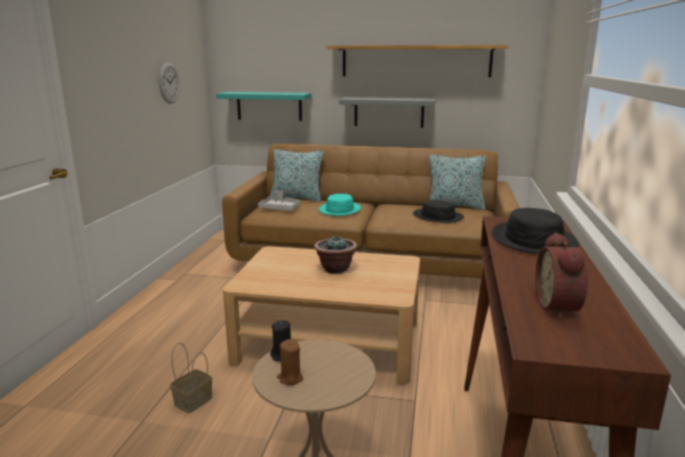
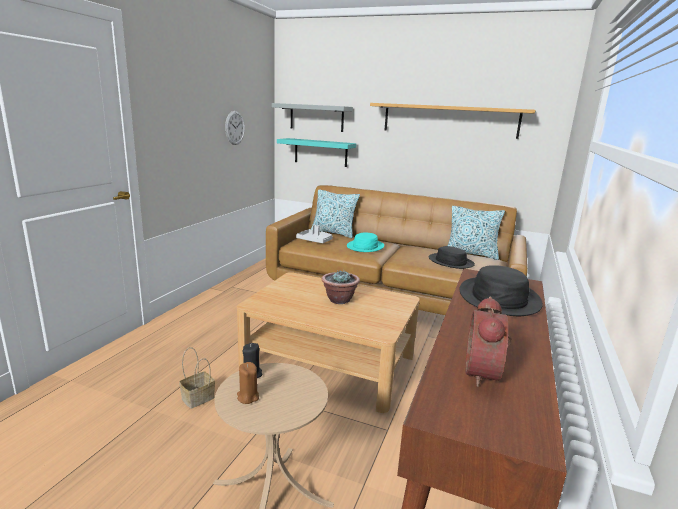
camera: 10 degrees right, 0 degrees up
(388, 112) = (422, 164): grey shelf -> grey shelf (316, 117)

